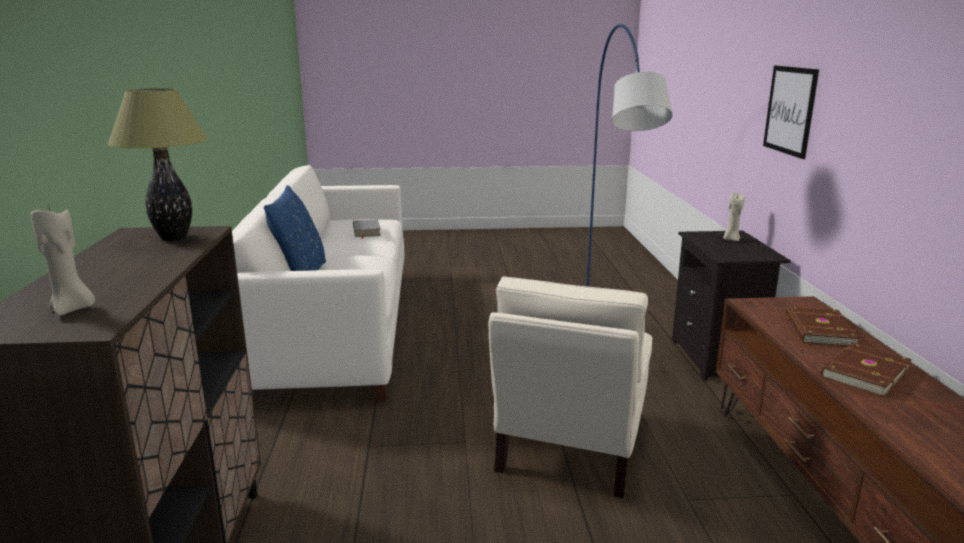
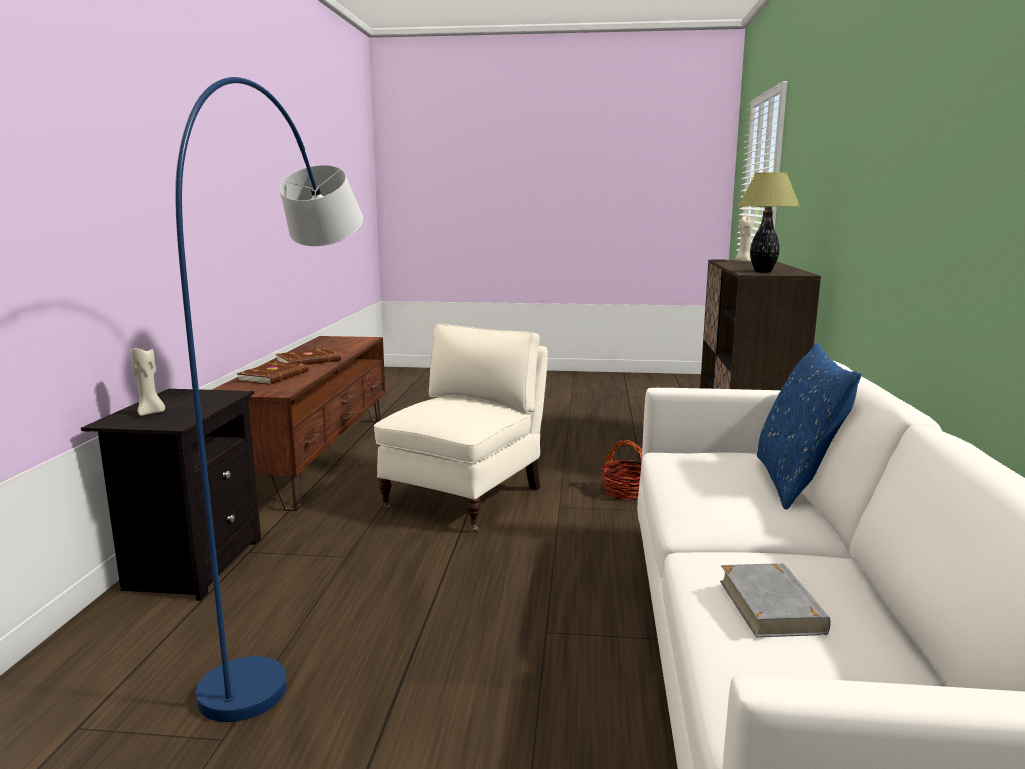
camera: 170 degrees left, 5 degrees down
(387, 474) = (626, 492): none -> basket
(790, 110) = (95, 221): picture -> none

